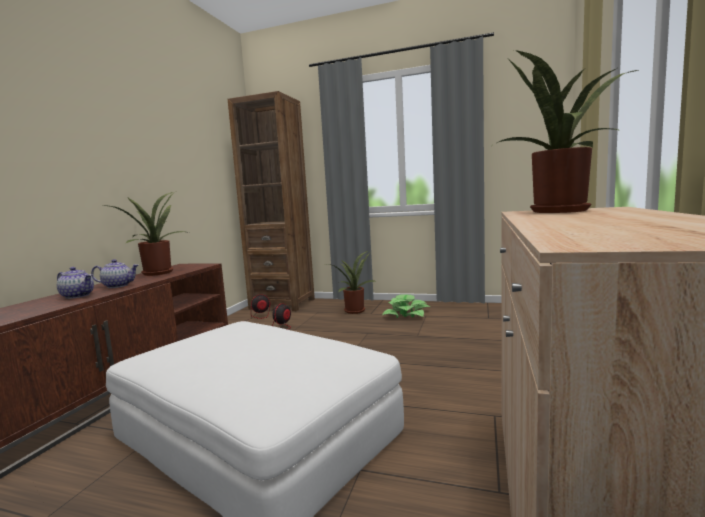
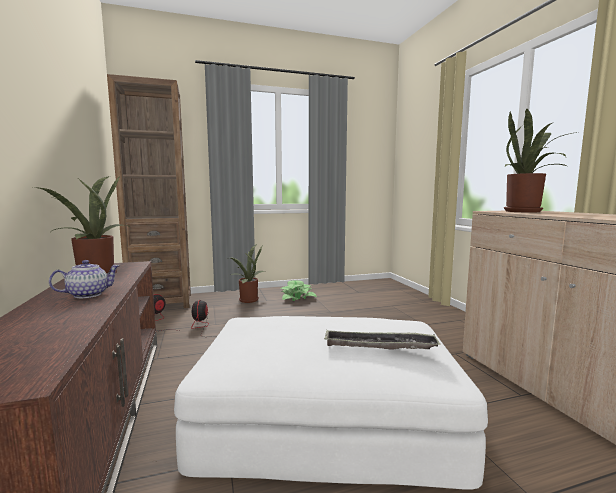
camera: 35 degrees left, 0 degrees up
(78, 296) = (64, 312): teapot -> none
(259, 366) = (379, 345): none -> tray

